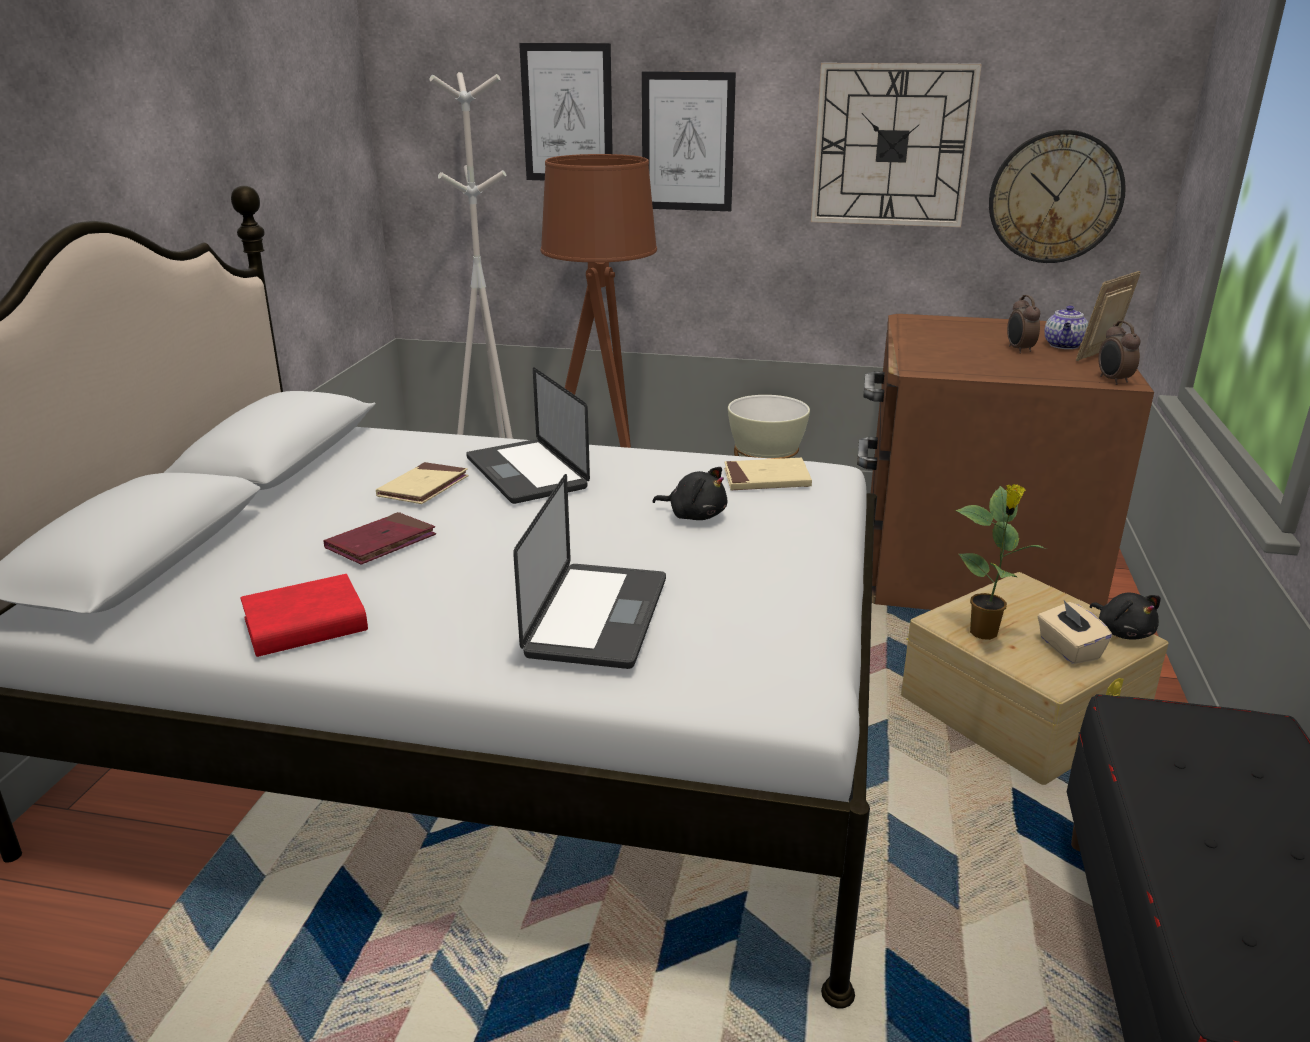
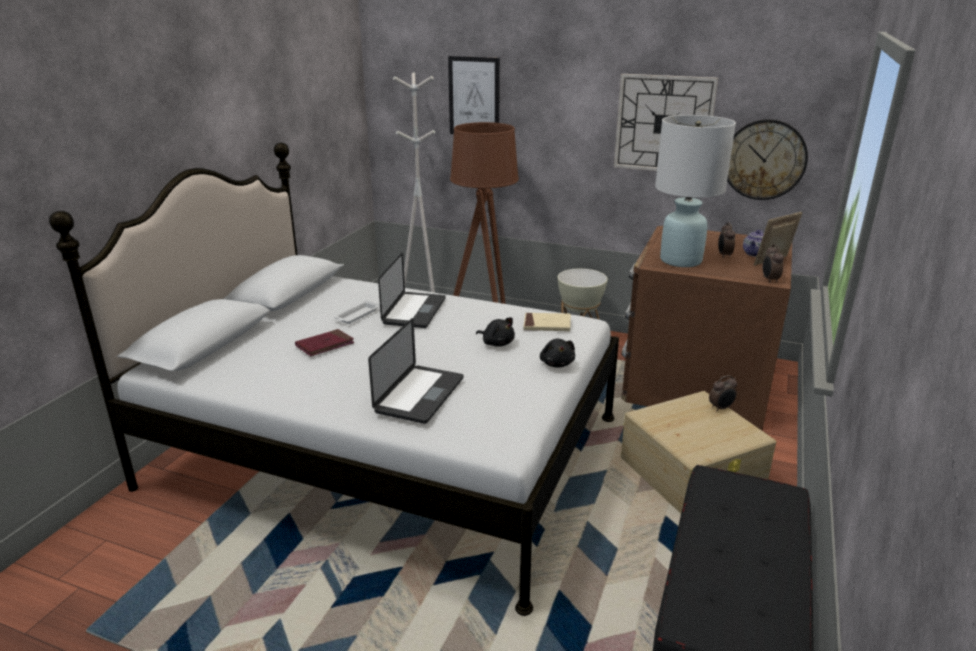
camera: 10 degrees right, 0 degrees up
(306, 625) = (275, 386): red book -> none
(423, 487) = (357, 315): beige book -> white tray
(526, 473) = (414, 311): laptop -> laptop turned 150 degrees counterclockwise
(687, 142) = (542, 116): picture -> none
(957, 361) = (680, 260): none -> white table lamp
(985, 633) = (665, 425): potted plant -> none
(1060, 597) = (721, 408): none -> alarm clock
(1068, 649) = (711, 439): beige tissue box -> none
(1122, 632) = (749, 432): black plush toy -> black plush toy (557, 363)

